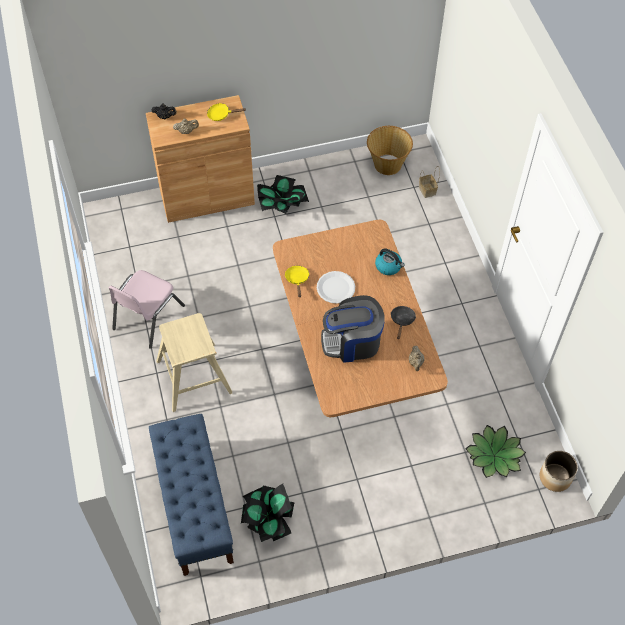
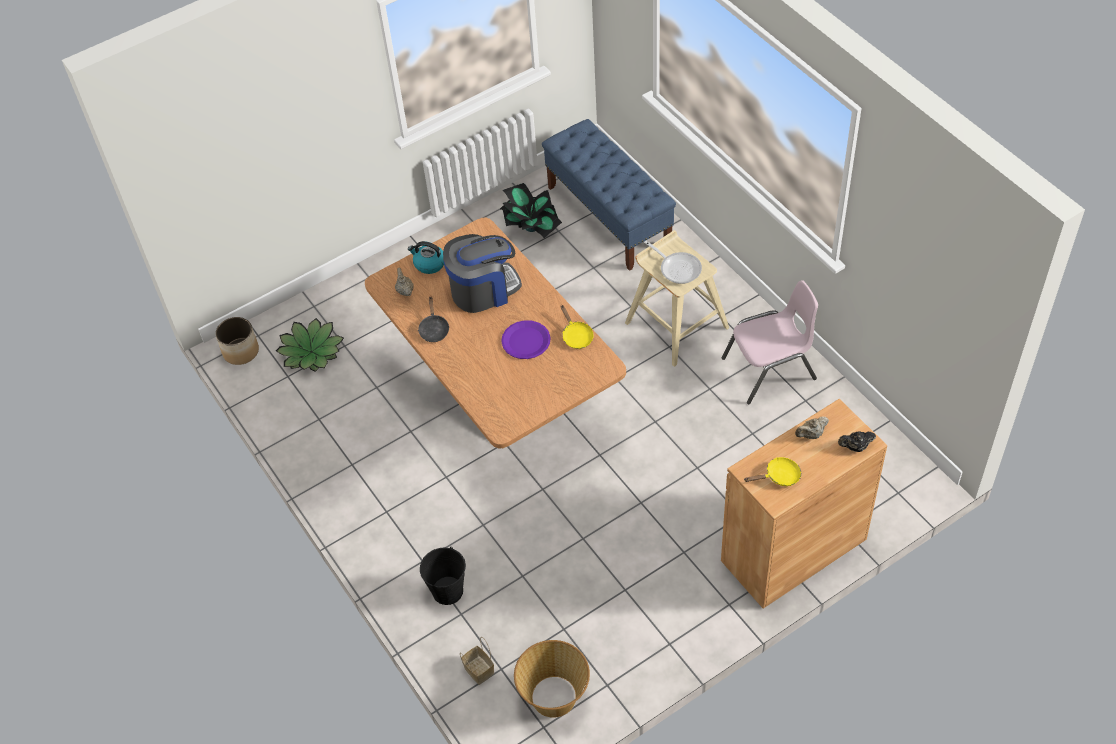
camera: 165 degrees right, 5 degrees down
(147, 317) = (769, 369): pink chair -> pink chair turned 60 degrees clockwise
(188, 336) = (678, 268): none -> frying pan
(283, 207) = (679, 570): potted plant -> none
(335, 288) = (526, 341): white plate -> purple plate
(388, 266) = (470, 386): kettle -> kettle (429, 264)
(433, 239) = (447, 591): none -> black bucket

